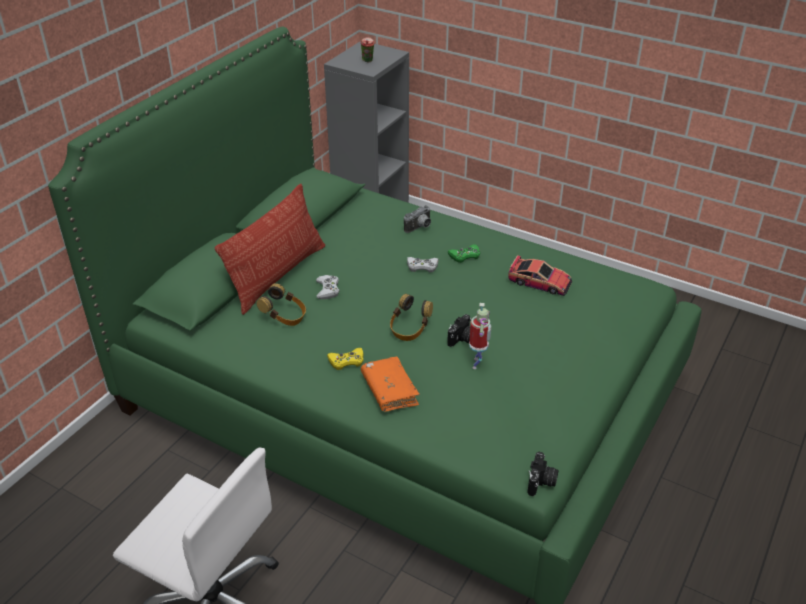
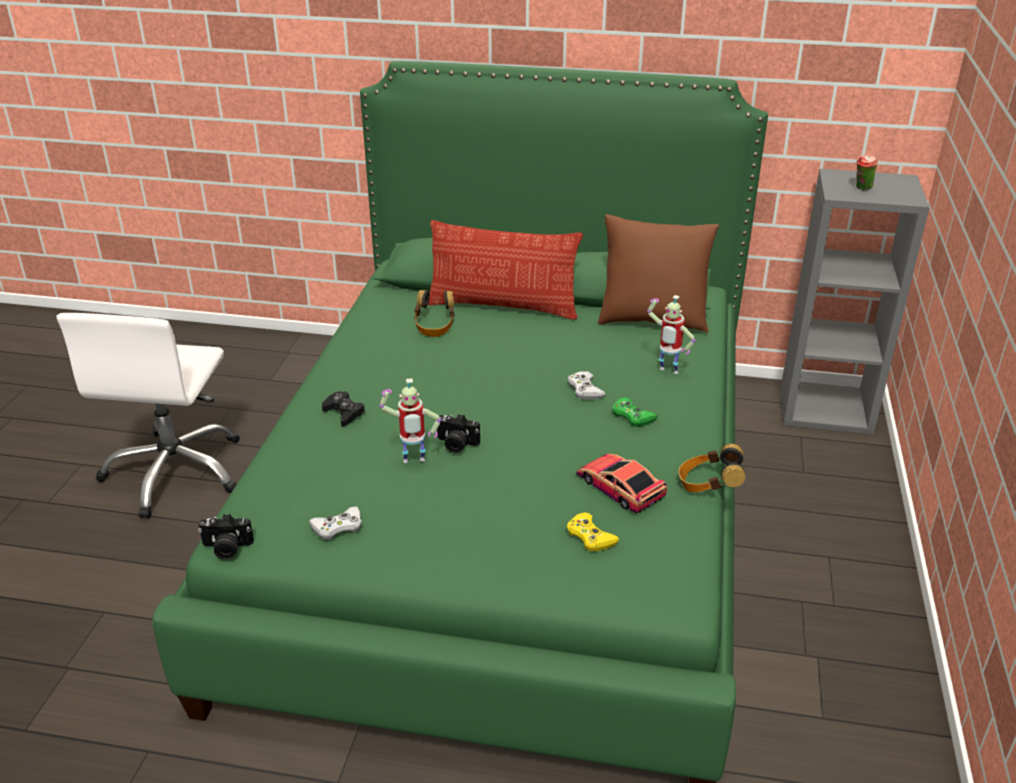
camera: 70 degrees right, 5 degrees down
(327, 290) = (497, 339): white game controller -> white game controller (338, 527)
(346, 361) = (380, 377): yellow game controller -> yellow game controller (590, 536)
(348, 214) = (652, 320): none -> brown pillow
(389, 390) = (344, 413): orange book -> black game controller
(409, 329) = (455, 404): headphones -> headphones (708, 486)
(419, 228) = (667, 372): camera -> toy robot
(540, 282) = (619, 488): toy car -> toy car turned 135 degrees clockwise

